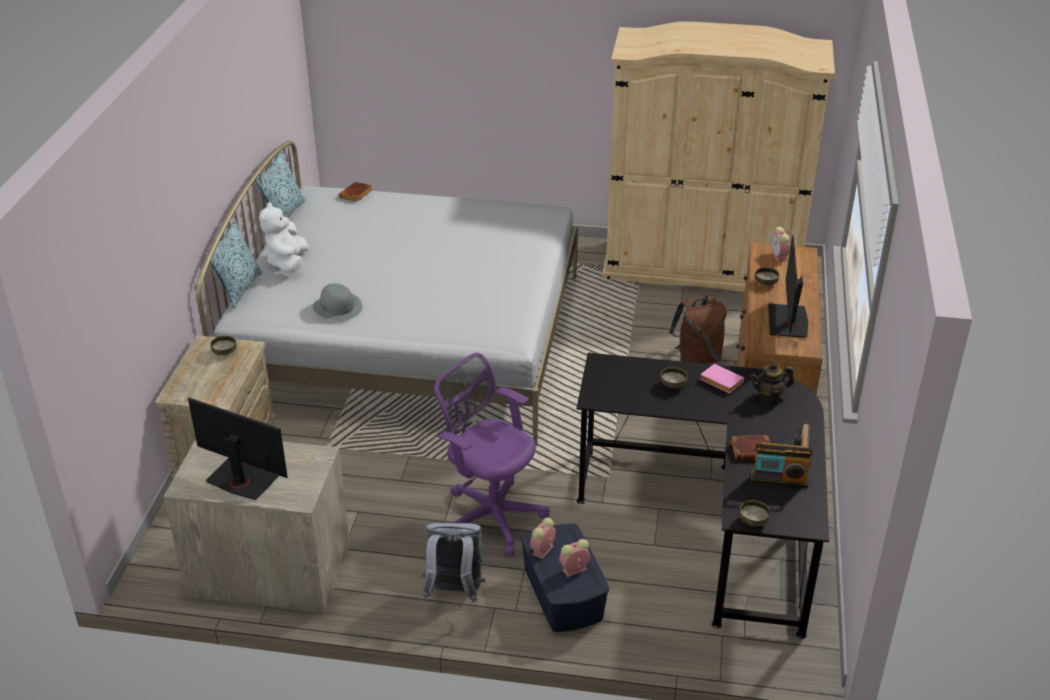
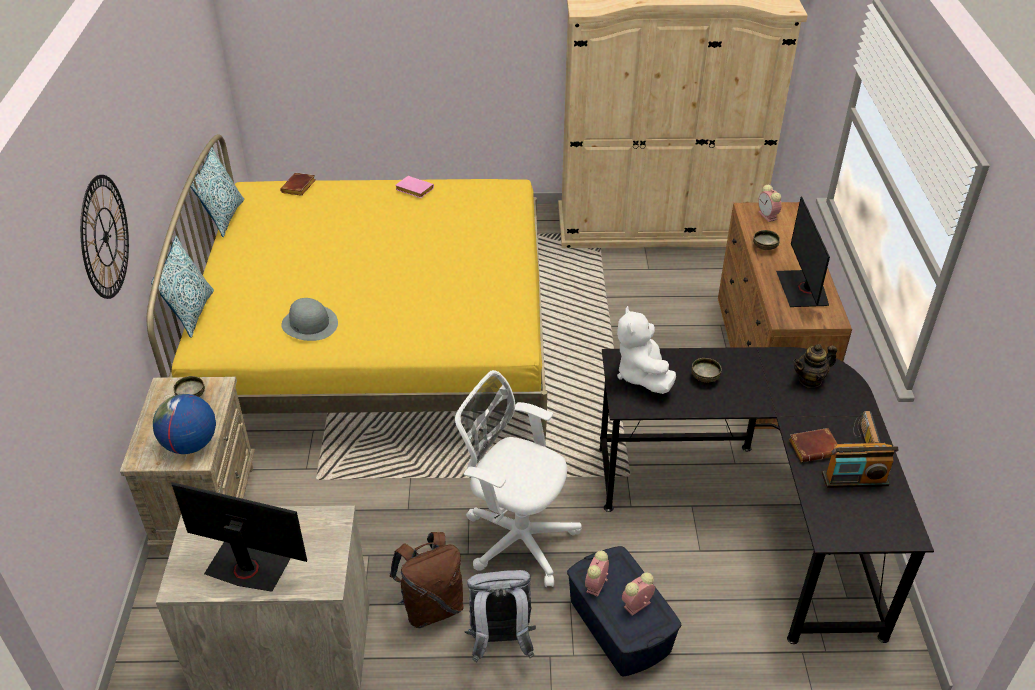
camera: 10 degrees left, 5 degrees up
(169, 205) = (105, 237): none -> wall clock
(216, 389) = (190, 444): none -> globe
(288, 263) = (241, 275): white plush toy -> white plush toy (642, 375)
(409, 341) = (378, 340): white bed -> yellow bed
(491, 513) = (516, 537): purple office chair -> white office chair
(697, 359) = (681, 326): brown backpack -> brown backpack (431, 606)
(719, 381) = (752, 367): pink book -> pink book (413, 190)
(752, 521) = (845, 538): bowl -> none

